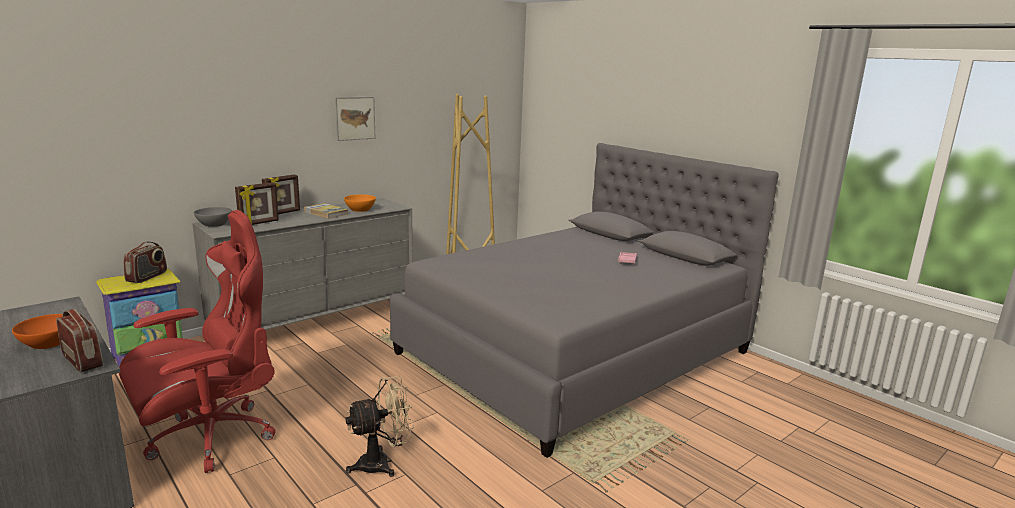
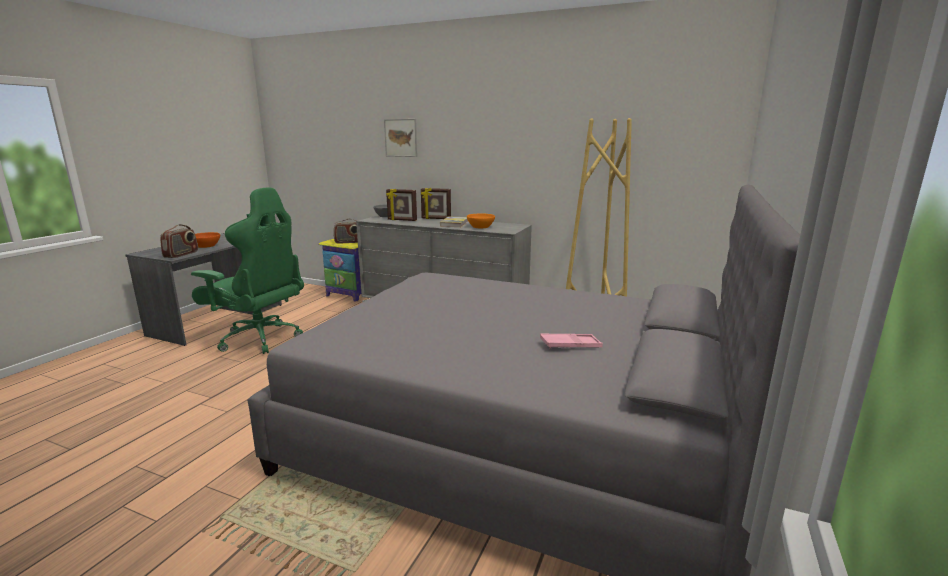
camera: 65 degrees right, 0 degrees up
(205, 441) = (256, 338): red office chair -> green office chair
(355, 118) = (511, 144): picture -> picture (401, 138)
(382, 463) = (240, 398): beige fan -> none

